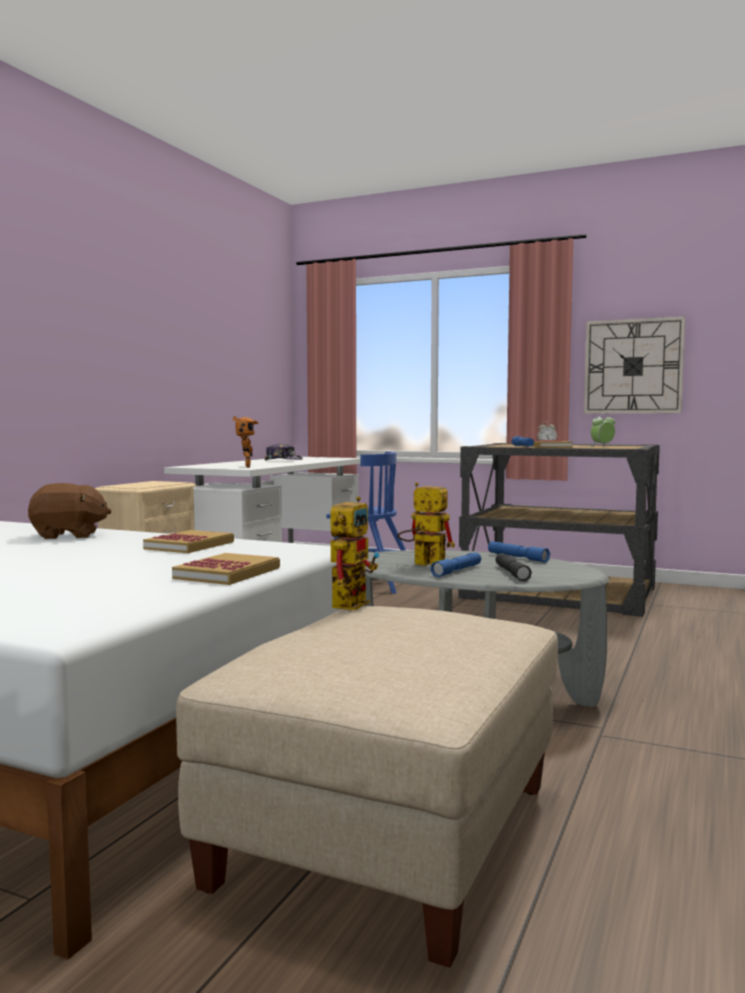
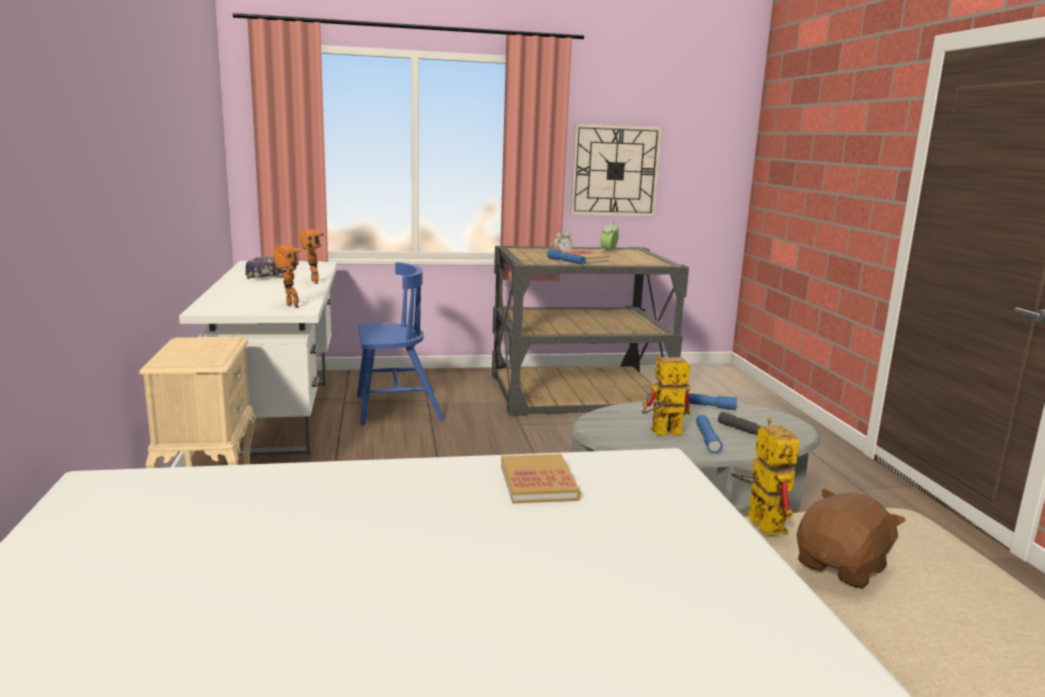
camera: 35 degrees left, 10 degrees up
(68, 535) = (344, 491): brown plush toy -> brown plush toy (842, 567)
(227, 573) = (716, 535): book -> none
(303, 462) = (312, 282): none -> toy robot

